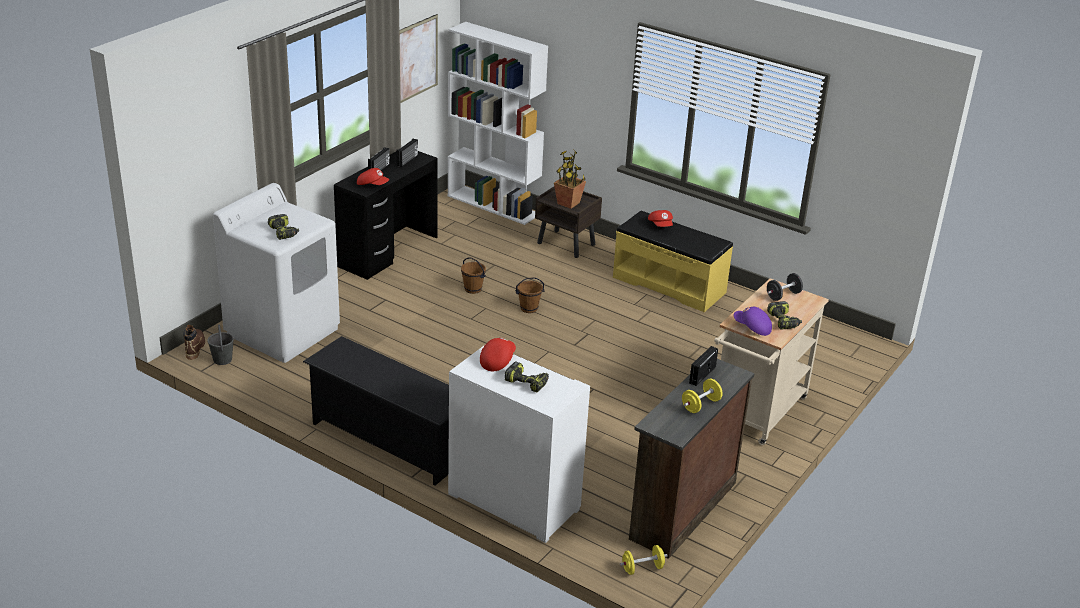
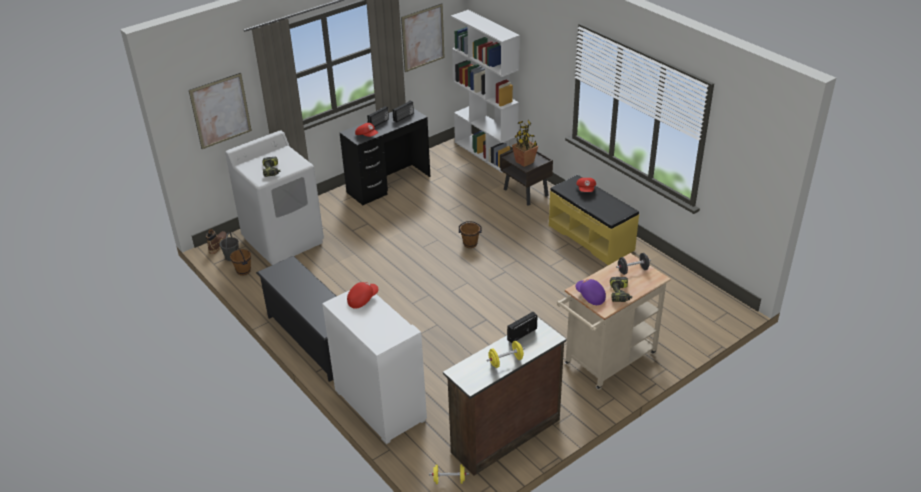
camera: 20 degrees right, 5 degrees up
(202, 159) = (220, 111): none -> picture
(472, 289) = (435, 222): brown bucket -> brown bucket (243, 271)
(527, 382) = (374, 321): power drill -> none

